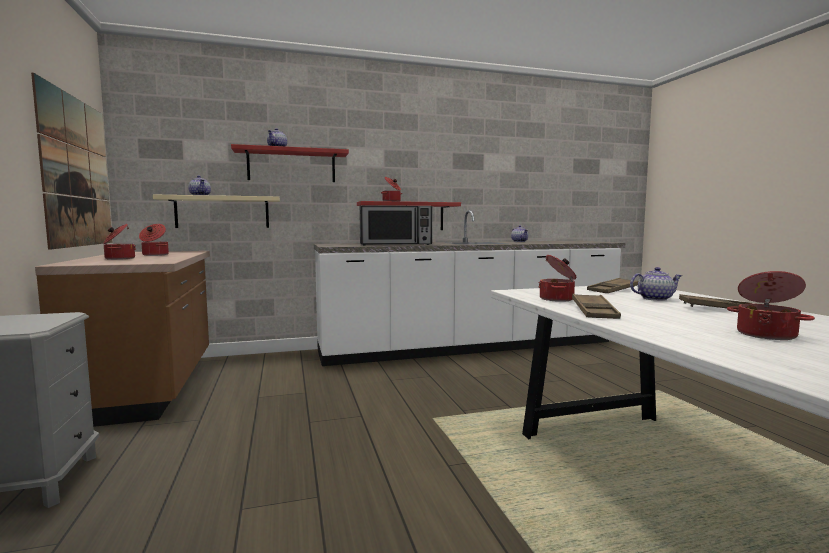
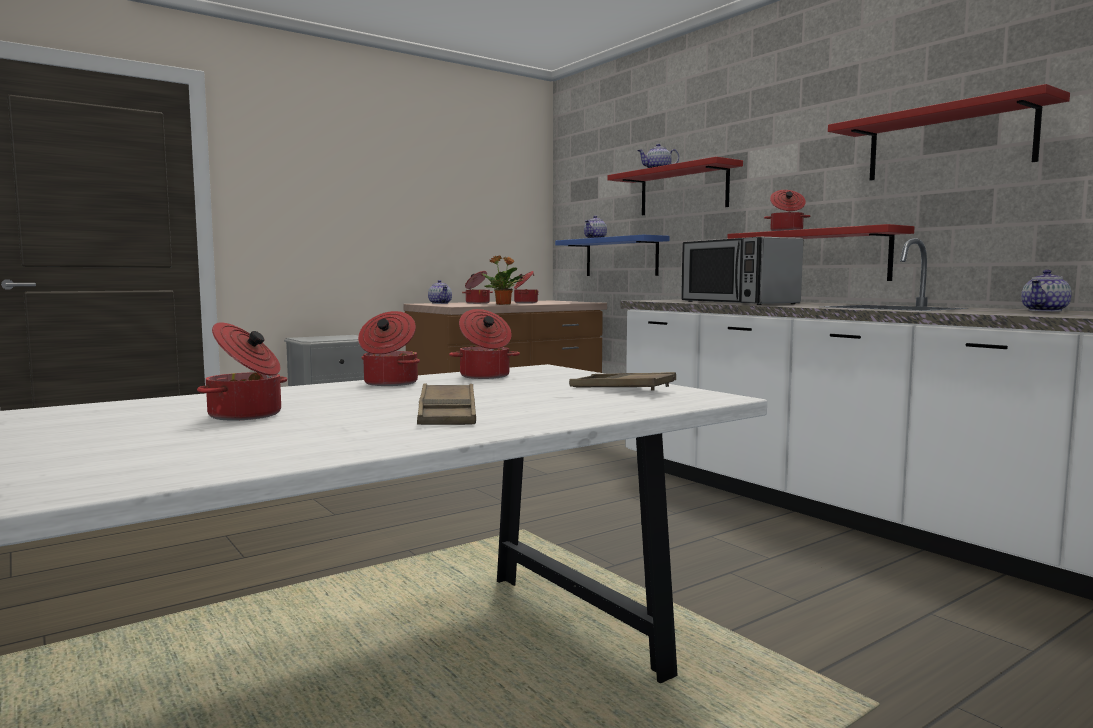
camera: 70 degrees right, 0 degrees up
(76, 172) = (486, 224): picture -> none
(174, 257) = (503, 304): none -> potted plant
(222, 212) = (621, 257): beige shelf -> blue shelf
(465, 165) = (948, 142): none -> red shelf
(594, 311) = (389, 383): brown tray -> cooking pot
(655, 298) = (536, 398): teapot -> teapot (440, 303)

